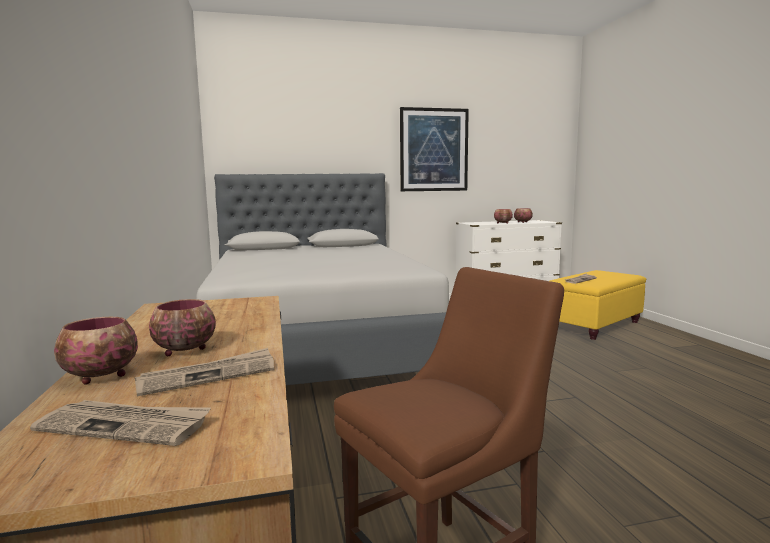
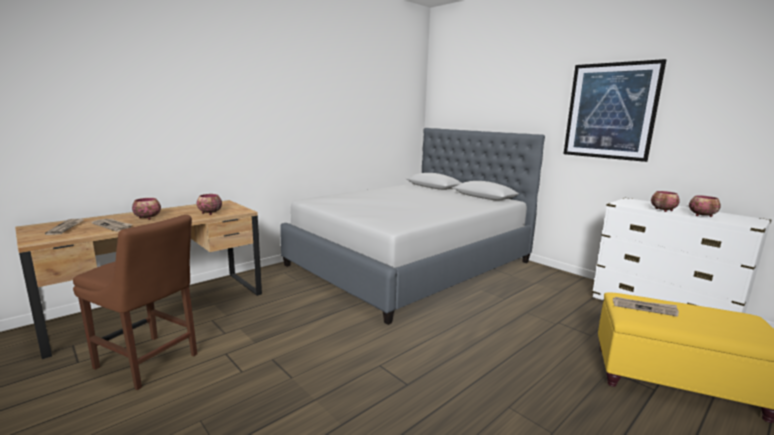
camera: 60 degrees right, 5 degrees up
(100, 376) = (116, 216): bowl -> bowl (209, 213)

